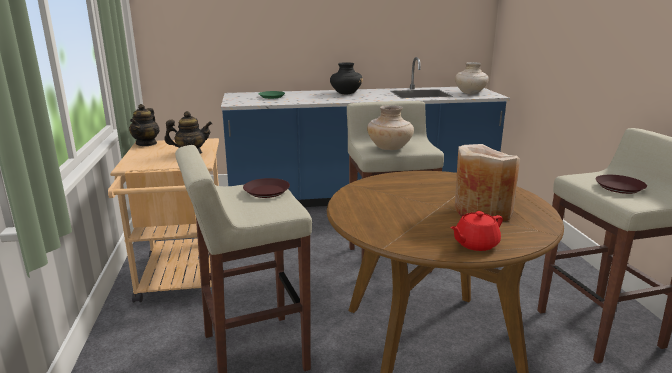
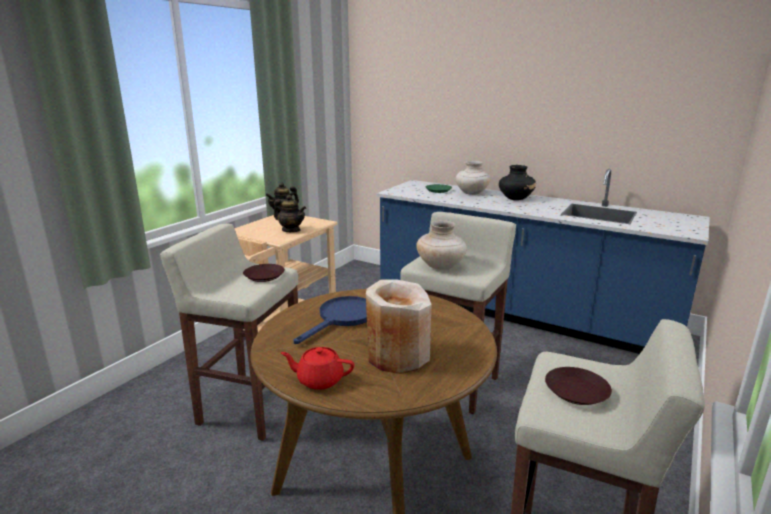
camera: 40 degrees right, 0 degrees up
(391, 203) = (342, 318): none -> blue frying pan
(470, 93) = (666, 224): beige vase -> beige vase (471, 193)

